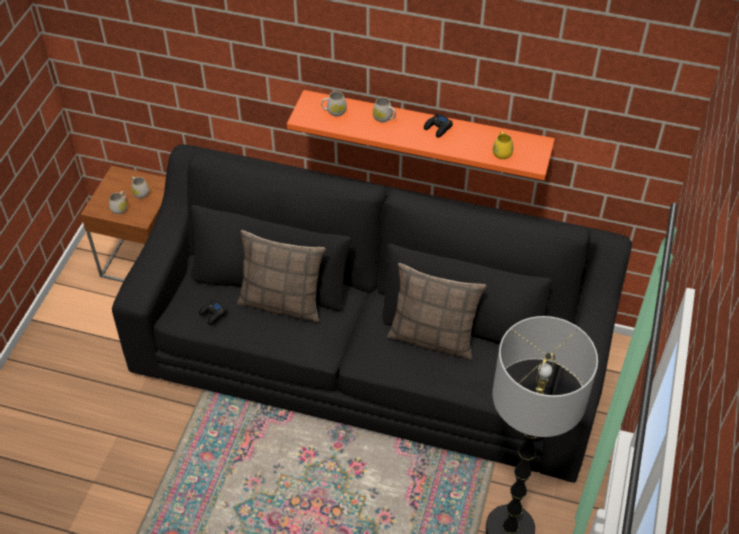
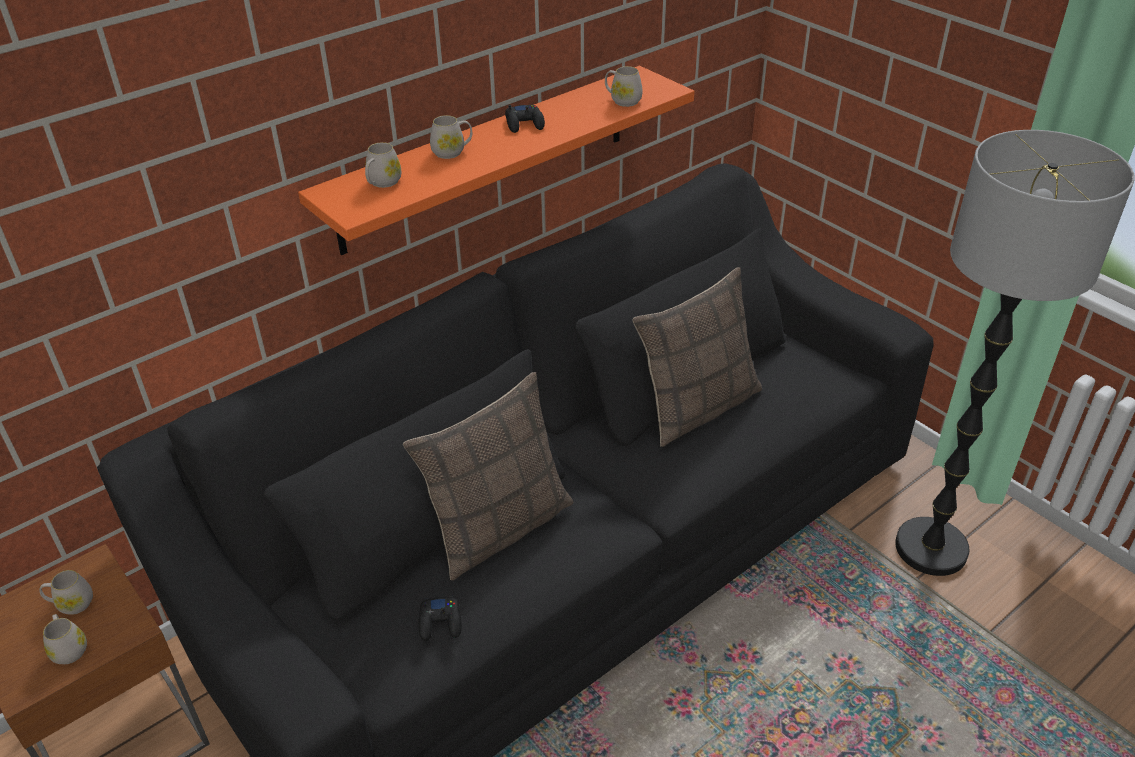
camera: 55 degrees left, 10 degrees down
(501, 152) = (622, 100): yellow mug -> white mug

